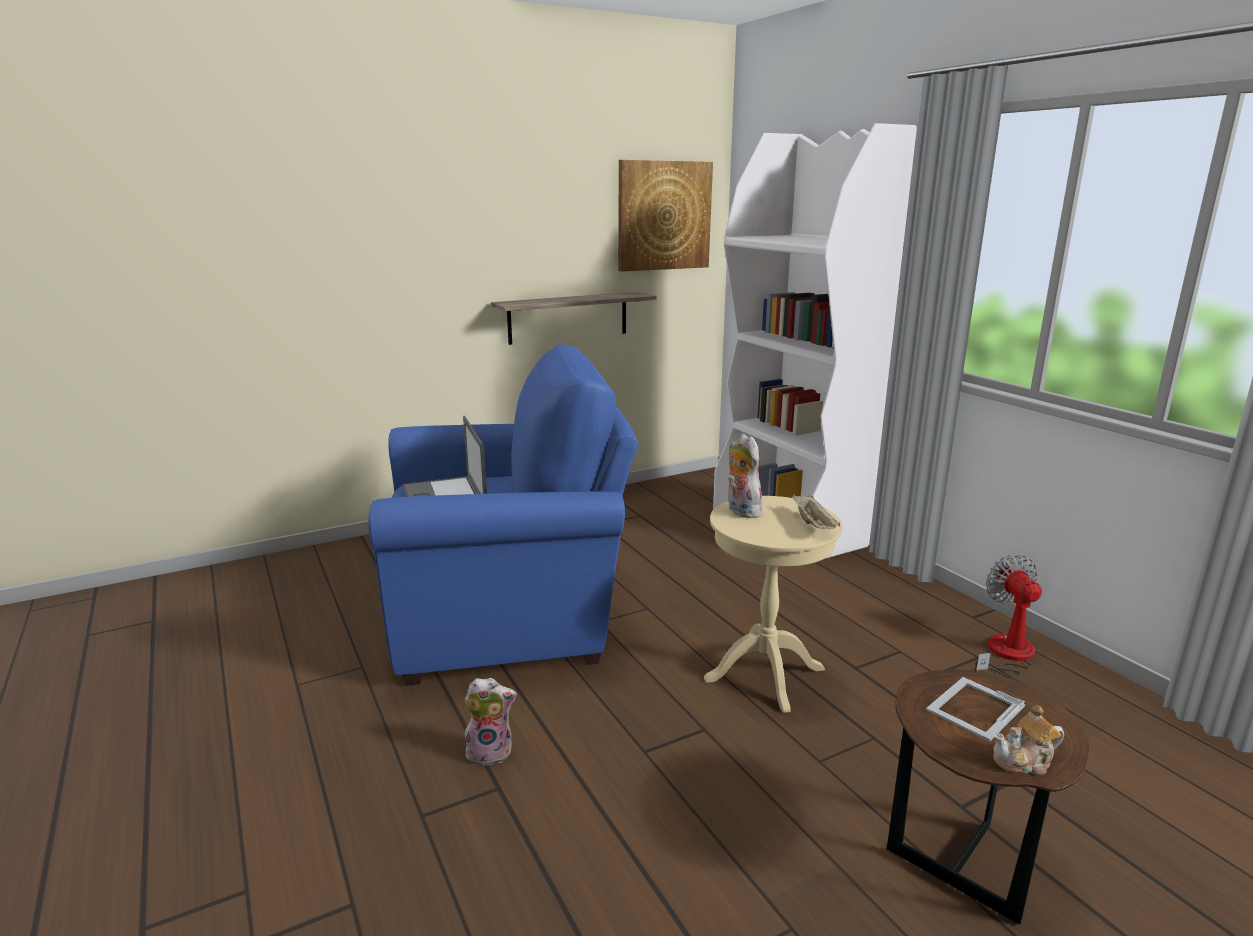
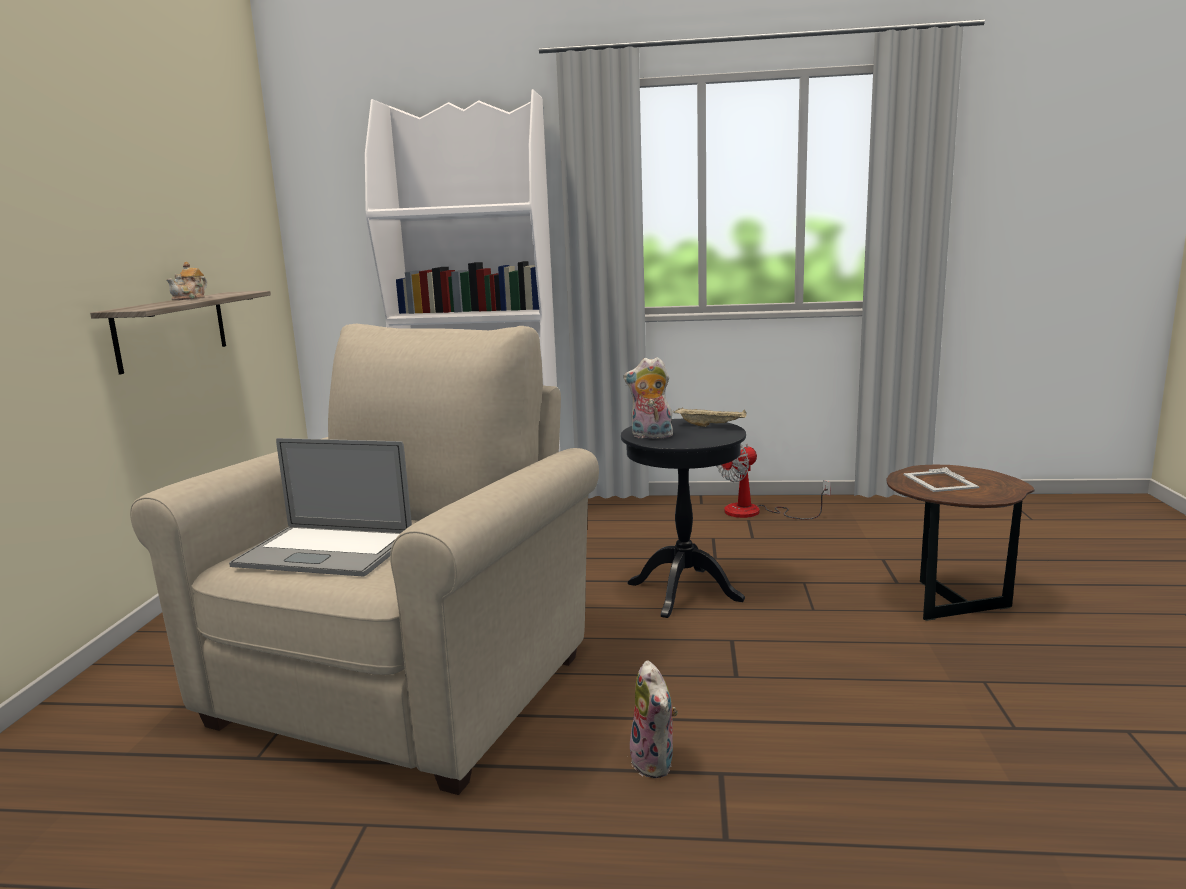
camera: 55 degrees left, 5 degrees down
(491, 751) = (656, 762): plush toy -> plush toy turned 135 degrees clockwise
(510, 615) = (411, 683): blue armchair -> beige armchair
(664, 216) = (232, 197): picture -> none
(764, 674) = (684, 591): beige side table -> black side table
(1004, 656) = (755, 512): fan -> fan turned 60 degrees counterclockwise
(1024, 761) = (1005, 487): teapot -> teapot (190, 298)

